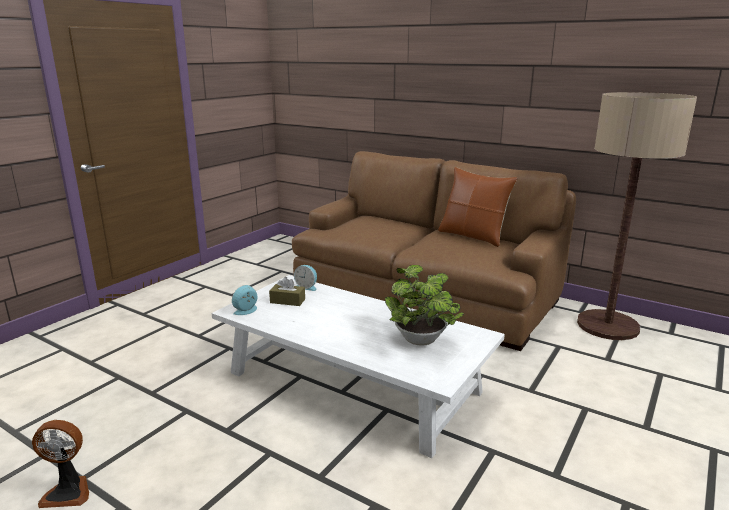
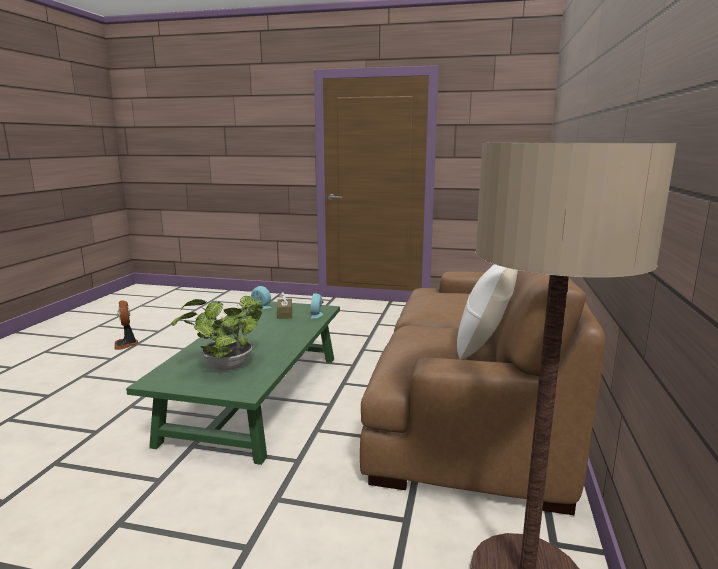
camera: 70 degrees right, 5 degrees down
(354, 382) = (258, 396): white coffee table -> green coffee table
(473, 236) = (485, 344): brown pillow -> white pillow

